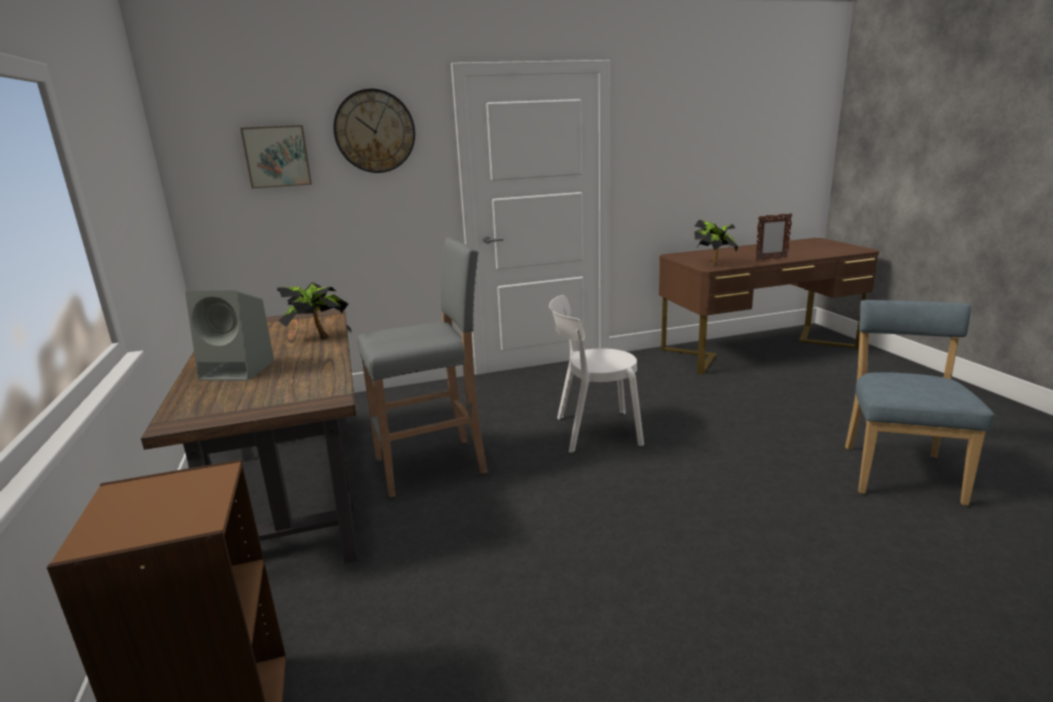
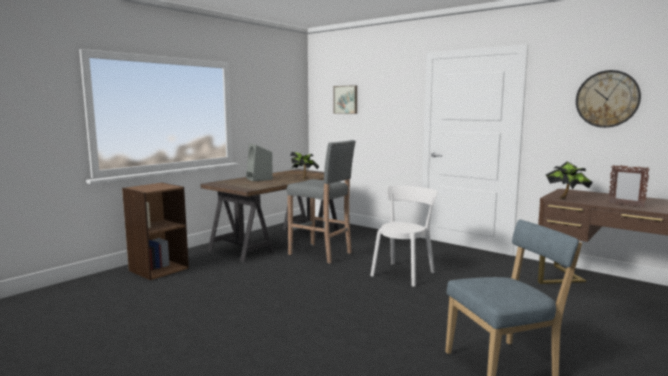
camera: 55 degrees right, 10 degrees down
(374, 131) = (386, 89): wall clock -> wall clock (607, 99)
(593, 431) = (404, 273): white chair -> white chair turned 75 degrees clockwise

